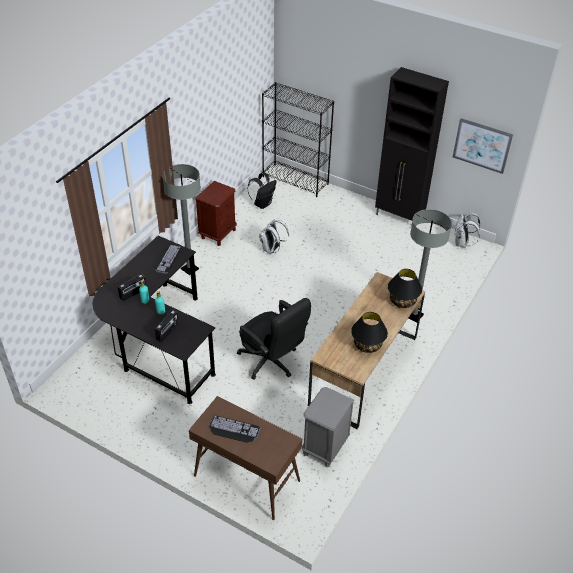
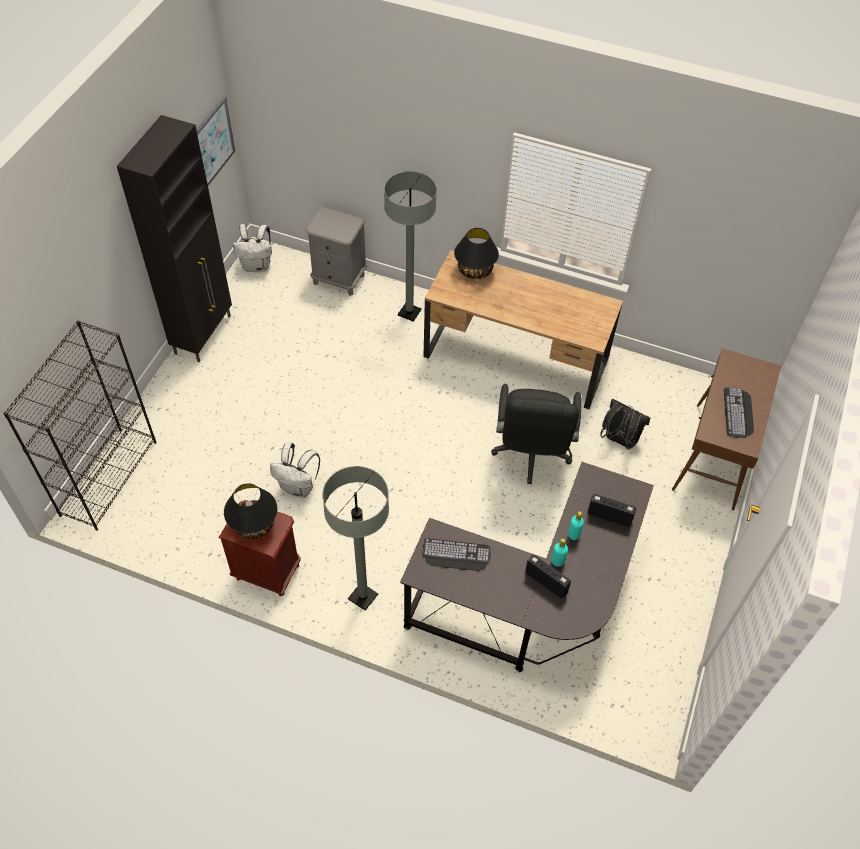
camera: 100 degrees left, 10 degrees up
(262, 203) = (178, 518): black backpack -> black backpack (619, 440)
(272, 362) = (531, 455): black office chair -> black office chair turned 150 degrees clockwise
(324, 447) = (644, 387): grey nightstand -> grey nightstand (339, 279)
(367, 345) = (561, 299): black table lamp -> black table lamp (254, 524)

